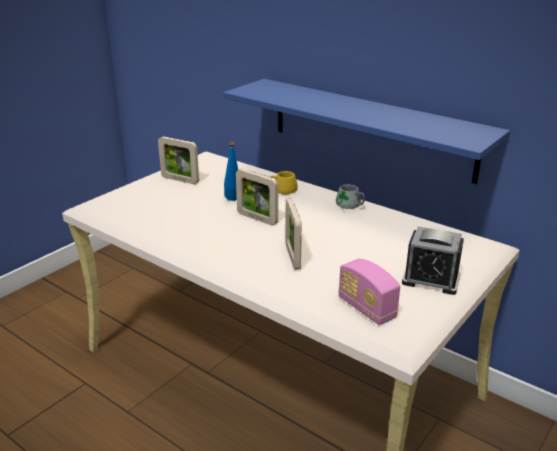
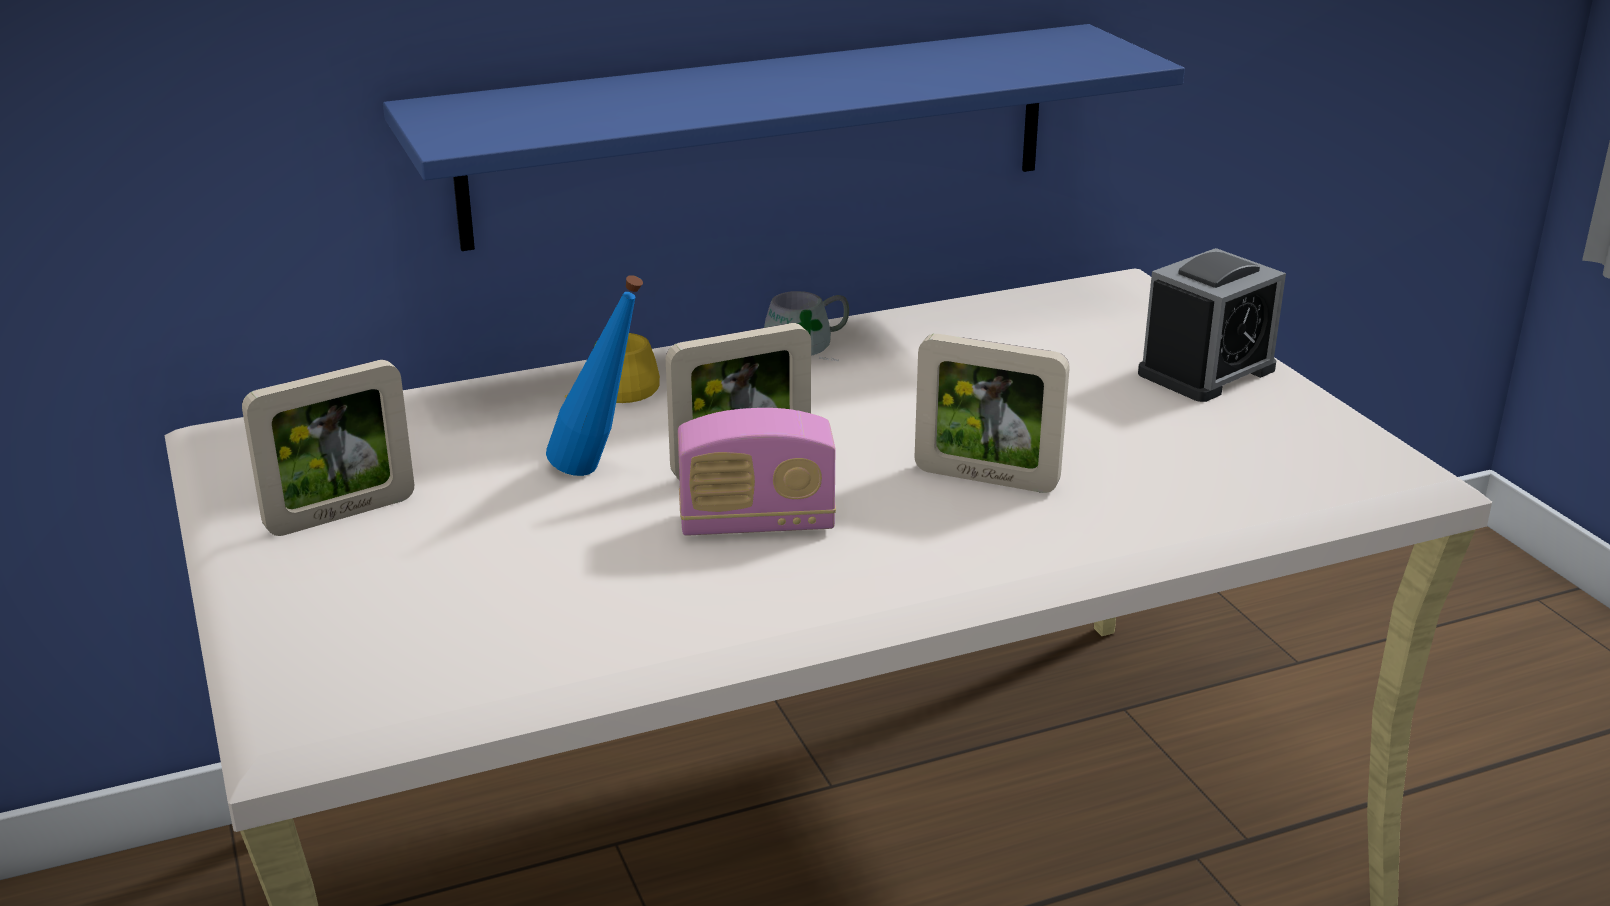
camera: 60 degrees left, 0 degrees up
(366, 308) = (1267, 464): radio -> radio (757, 523)

